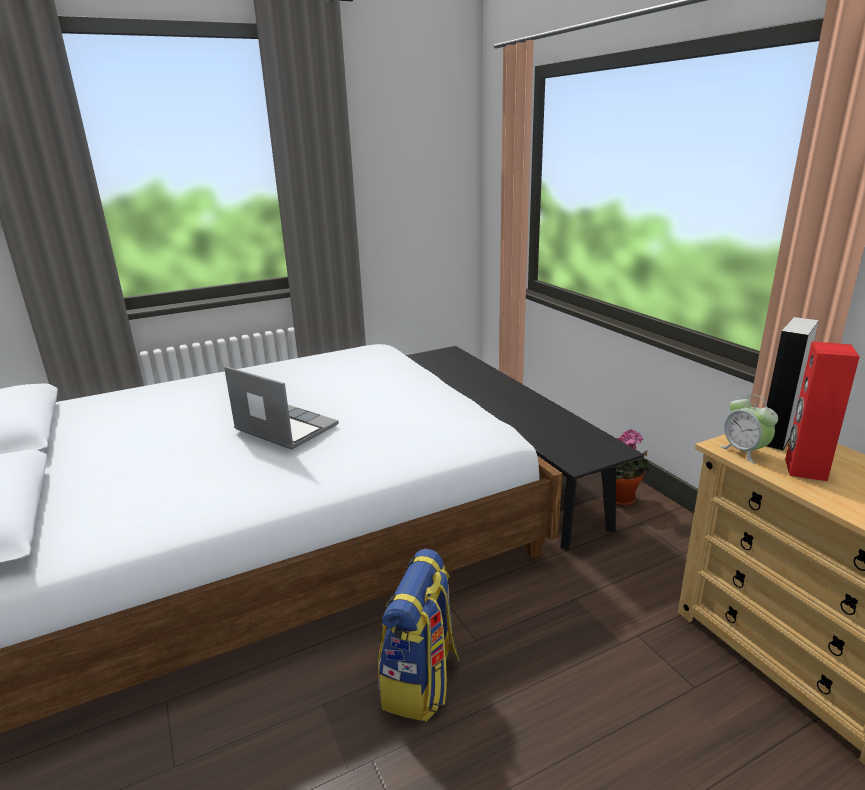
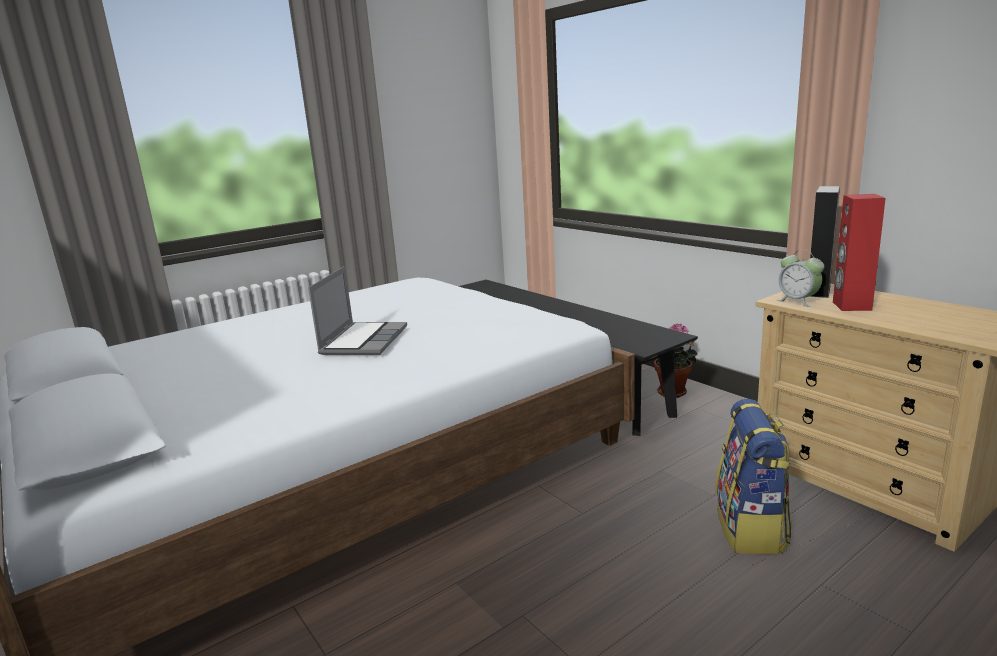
camera: 10 degrees left, 5 degrees down
(284, 428) = (363, 340): laptop -> laptop turned 75 degrees clockwise
(421, 682) = (543, 551): backpack -> backpack (751, 529)

